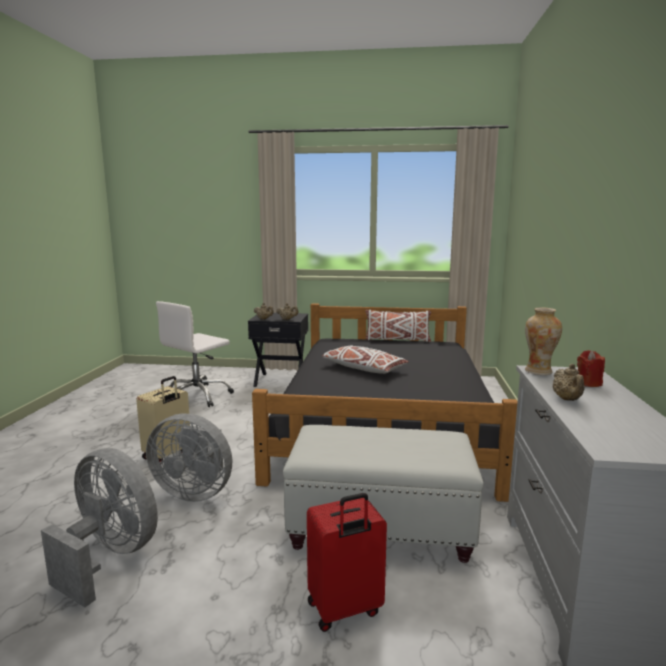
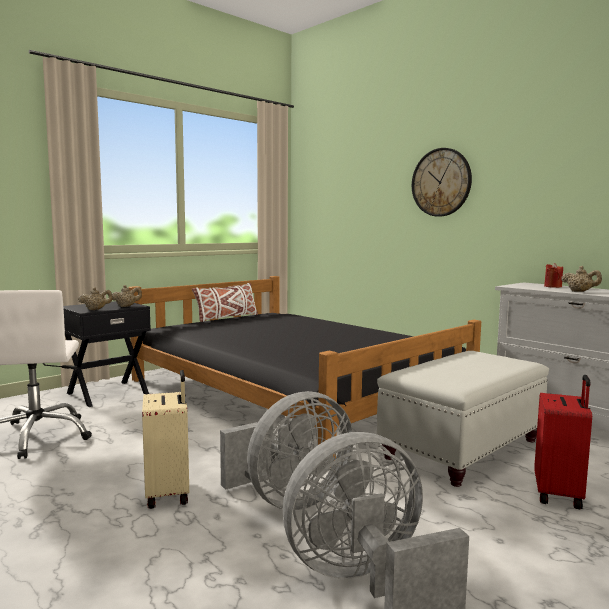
camera: 50 degrees left, 5 degrees down
(363, 368) = (279, 338): white pillow -> none
(538, 371) = (517, 286): vase -> none
(569, 220) = (441, 182): none -> wall clock

